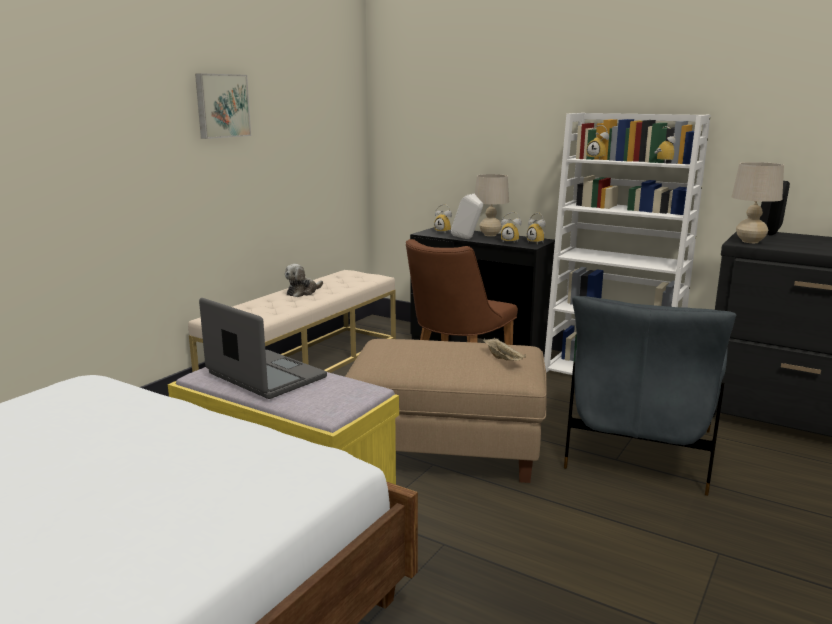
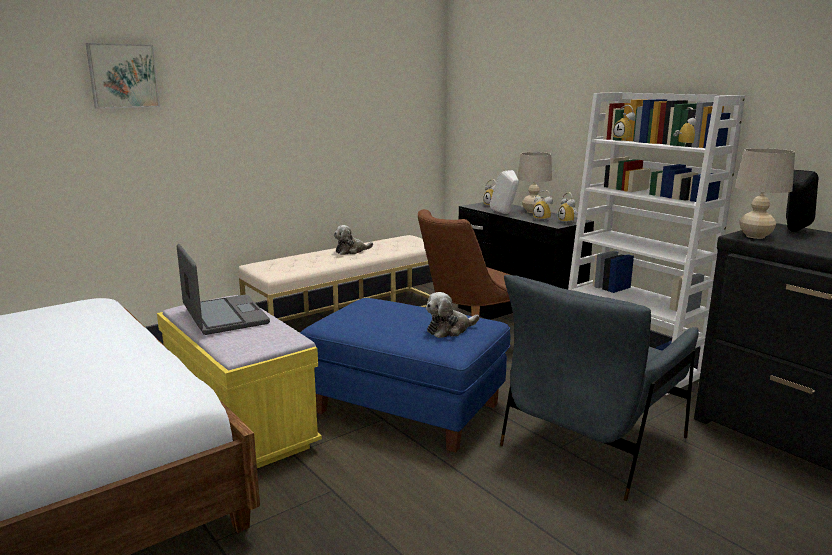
camera: 20 degrees right, 0 degrees up
(221, 106) = (282, 83): picture -> picture (123, 76)
(448, 448) = (407, 408): beige ottoman -> blue ottoman
(503, 359) = (449, 330): beige tray -> plush toy

